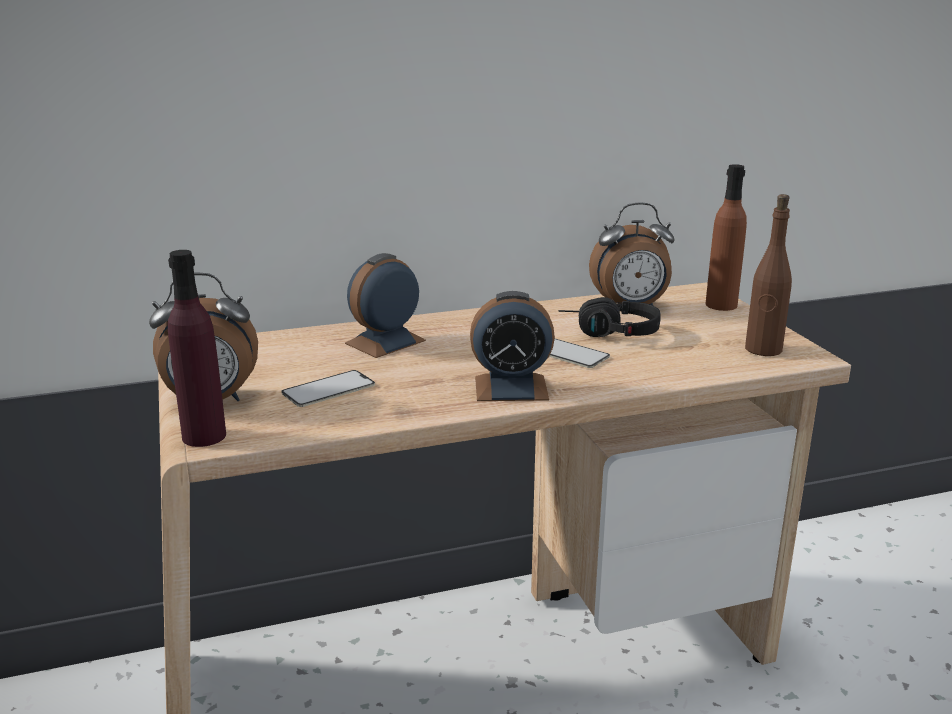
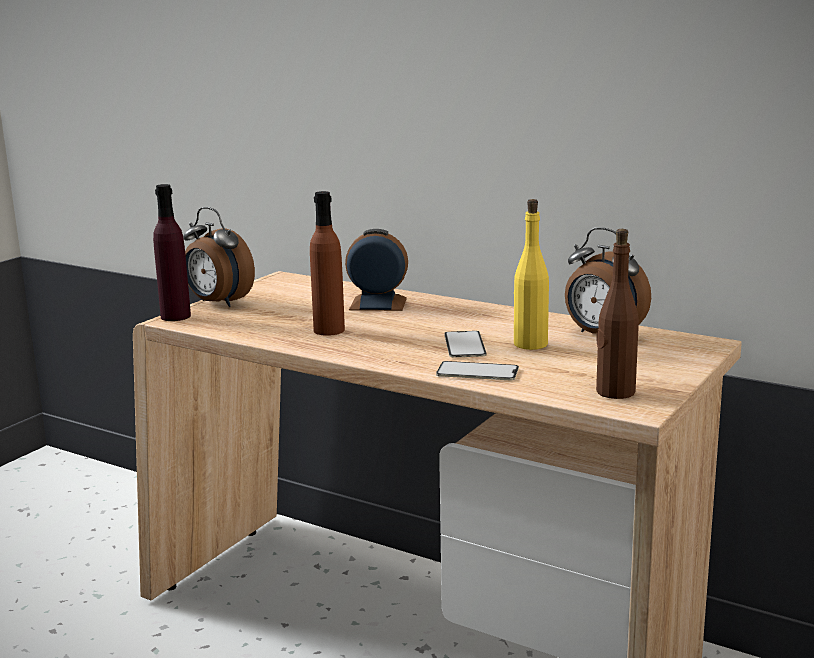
camera: 50 degrees right, 5 degrees down
(328, 389) = (281, 316): phone -> phone (477, 372)
(511, 388) = (371, 350): alarm clock -> none
(608, 333) = (530, 344): black headphones -> yellow bottle
(721, 305) = (687, 356): brown bottle -> brown bottle (329, 330)

